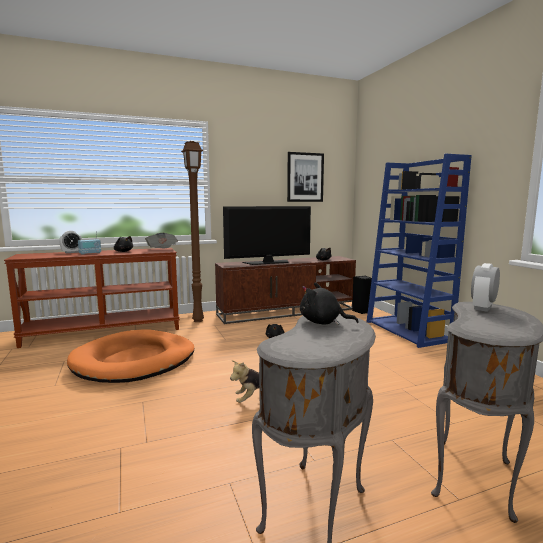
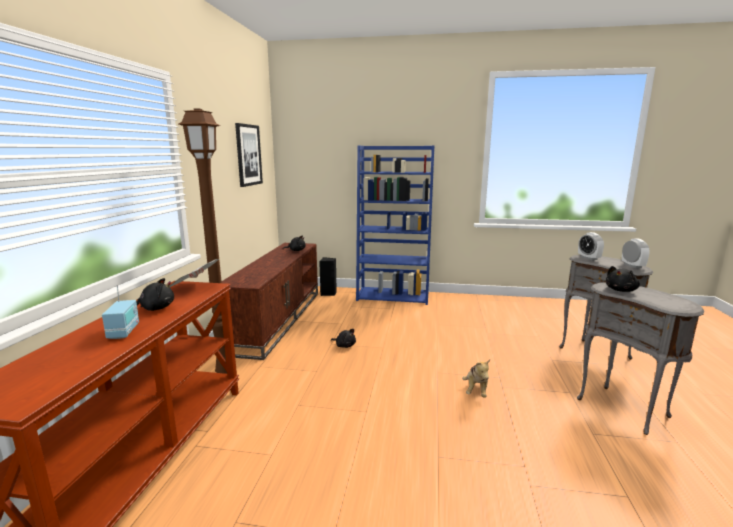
camera: 60 degrees left, 5 degrees up
(72, 252) = (65, 345): alarm clock -> alarm clock (632, 266)
(135, 360) = (313, 446): orange dog bed -> none
(268, 262) = (266, 267): television -> none

